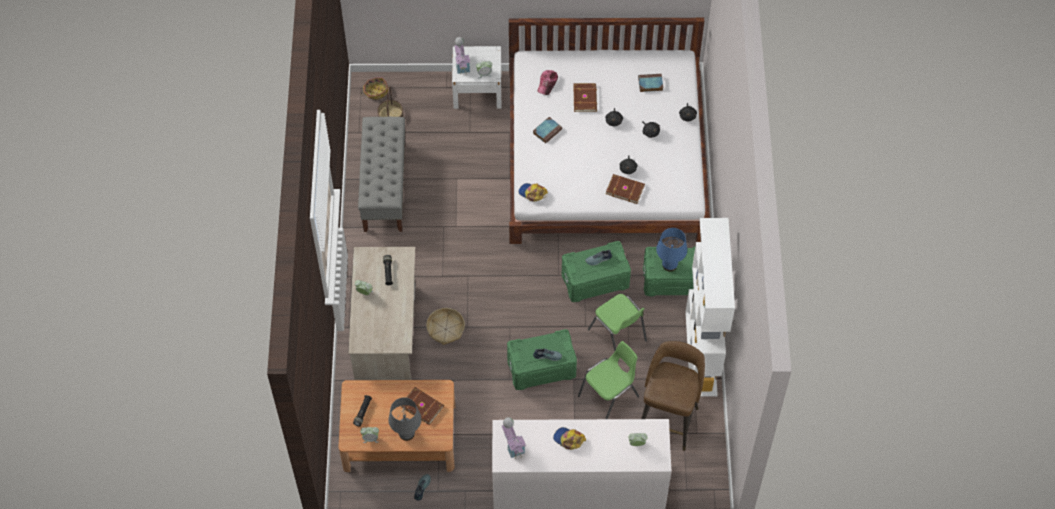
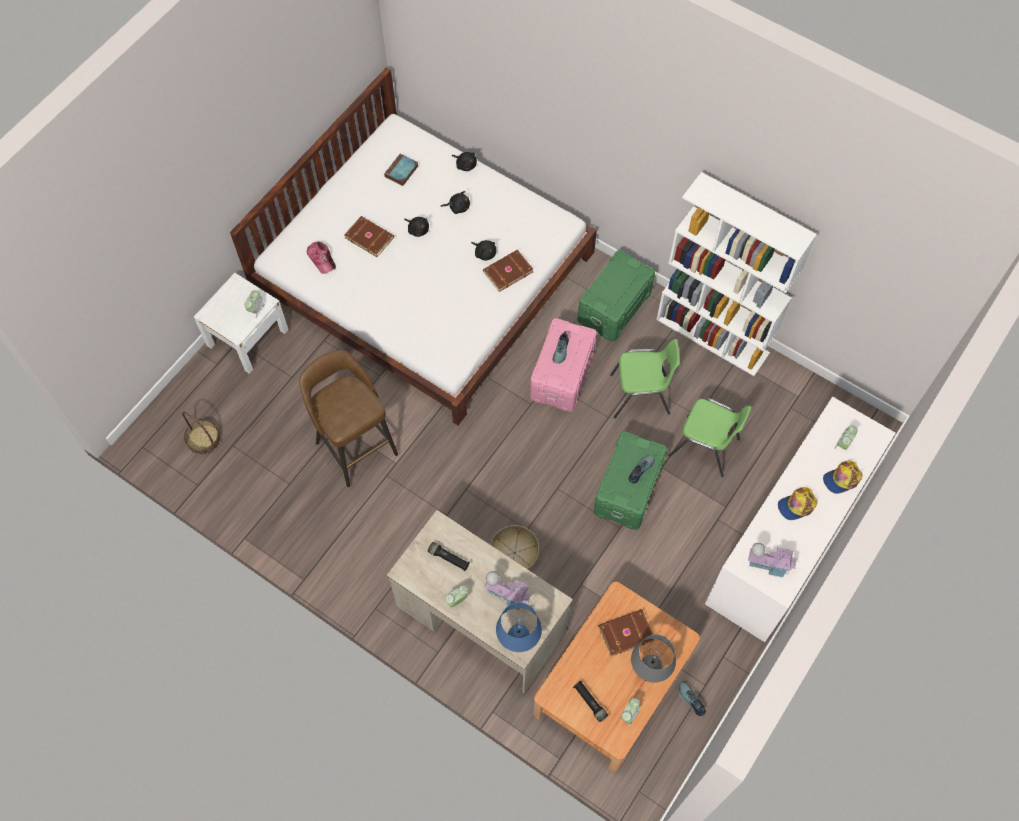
camera: 55 degrees left, 5 degrees up
(375, 91) = (160, 435): basket -> none
(384, 187) = (289, 503): grey bench -> none
(462, 64) = (224, 322): toy house -> toy house (508, 595)
(532, 193) = (445, 357): cap -> cap (842, 479)
(547, 131) = (379, 295): book -> none
(595, 281) = (563, 375): green storage box -> pink storage box
(609, 396) = (705, 447): green chair -> green chair turned 120 degrees clockwise
(668, 420) = (767, 411): brown stool -> brown stool (355, 446)
(670, 265) = (616, 292): blue table lamp -> blue table lamp (519, 641)

